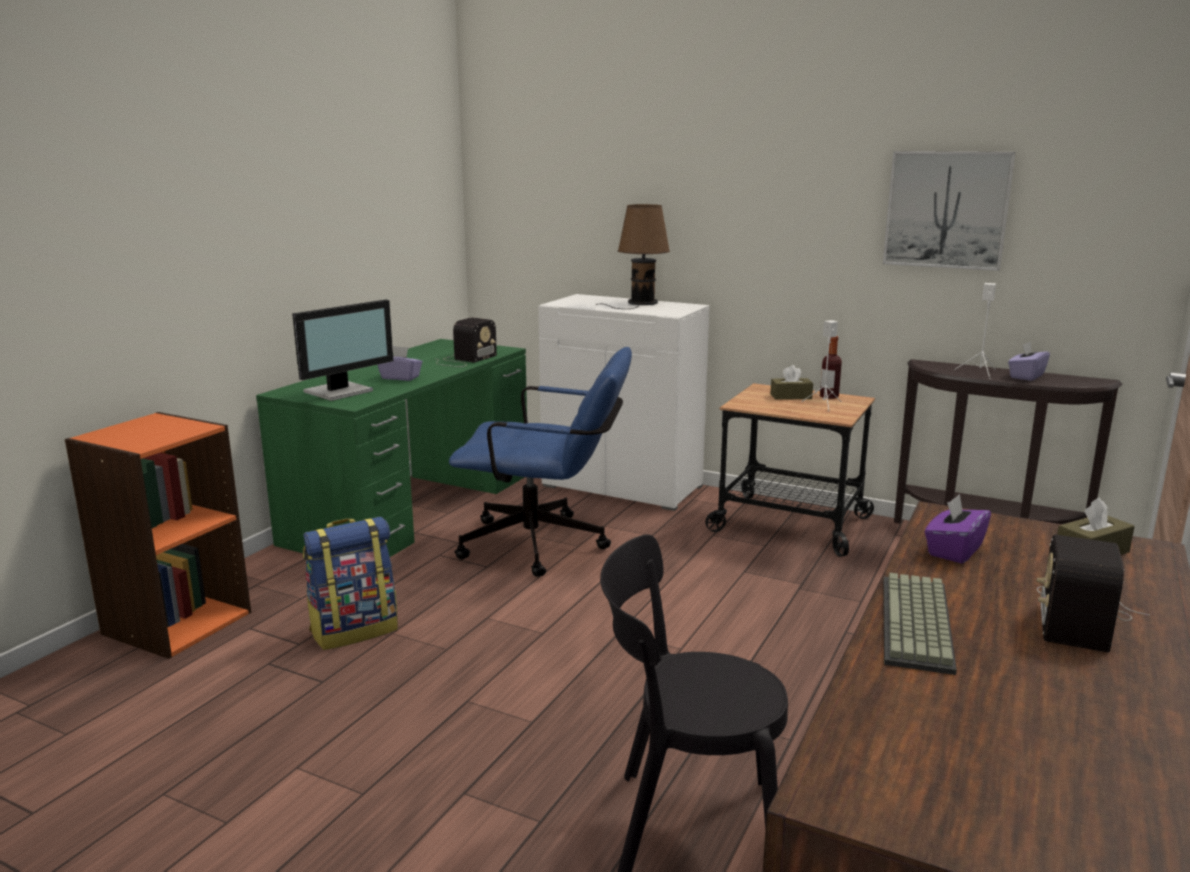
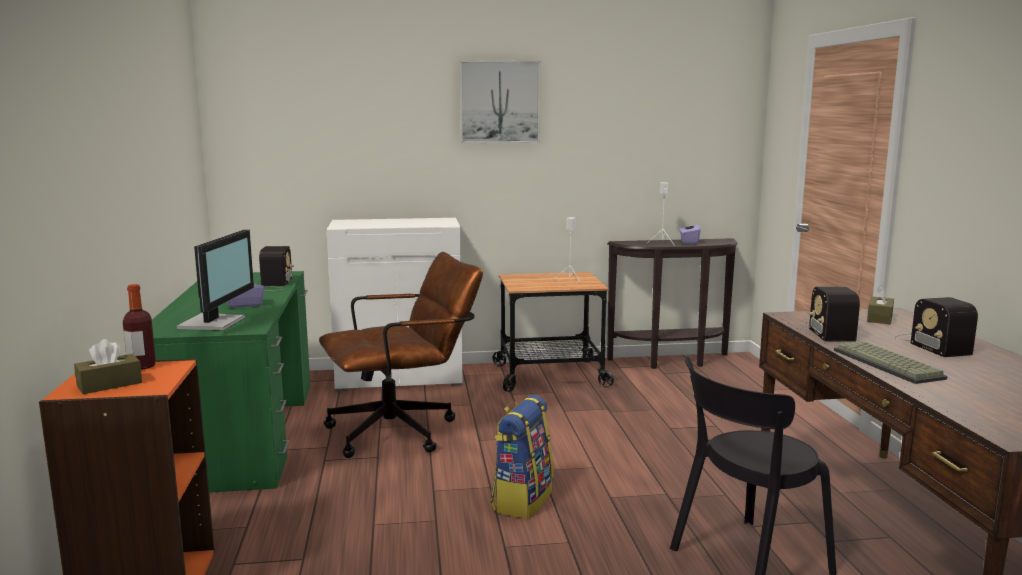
camera: 35 degrees left, 5 degrees down
(354, 630) = (338, 533): backpack -> backpack (521, 500)
(546, 546) = (403, 431): blue office chair -> brown office chair
(640, 303) = (403, 221): brown table lamp -> none
(791, 396) = (540, 278): brown tissue box -> brown tissue box (109, 384)
(829, 396) = (562, 275): bottle -> bottle (142, 366)
(946, 210) = (623, 135): picture -> picture (499, 102)
(954, 550) = (829, 330): purple tissue box -> radio

